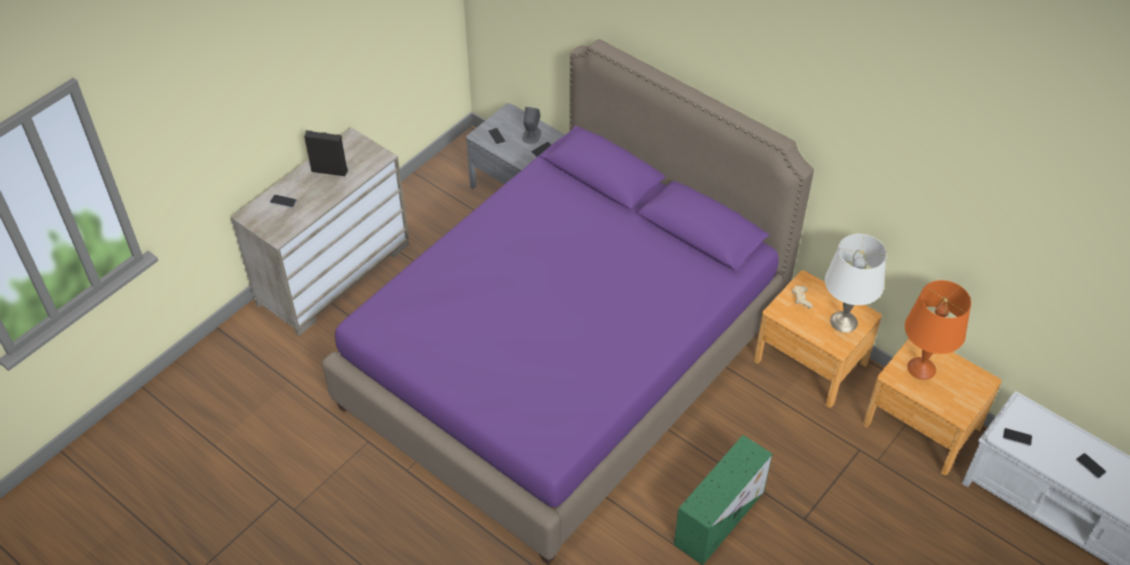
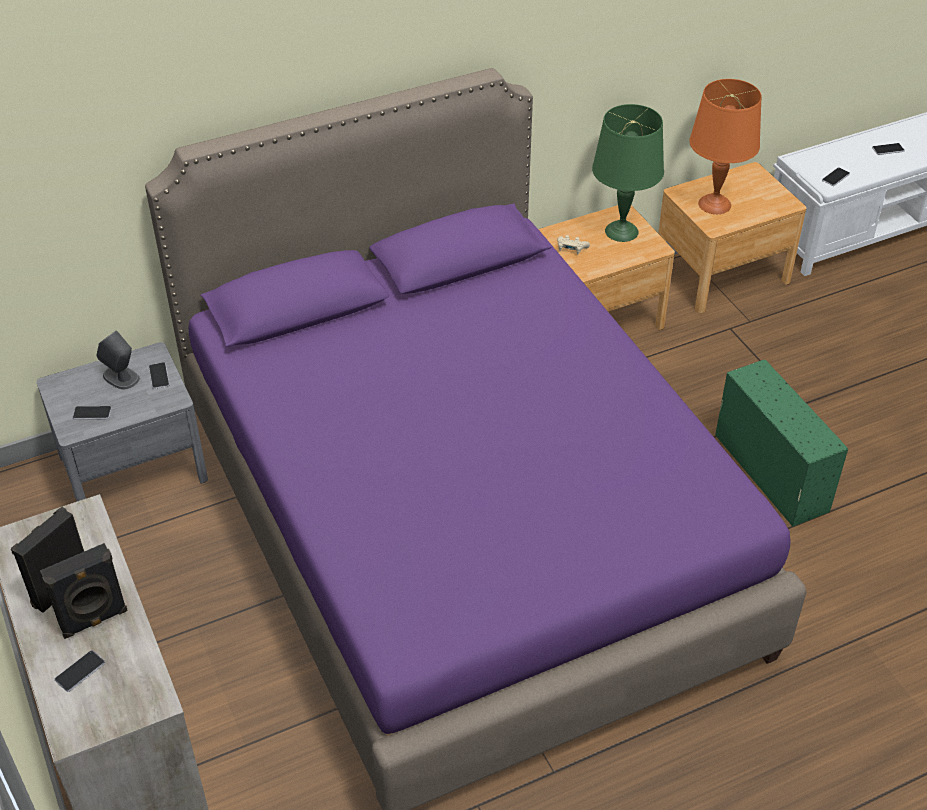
camera: 65 degrees left, 5 degrees down
(315, 192) = (94, 621): none -> black speaker
(844, 321) = (622, 231): white table lamp -> green table lamp

